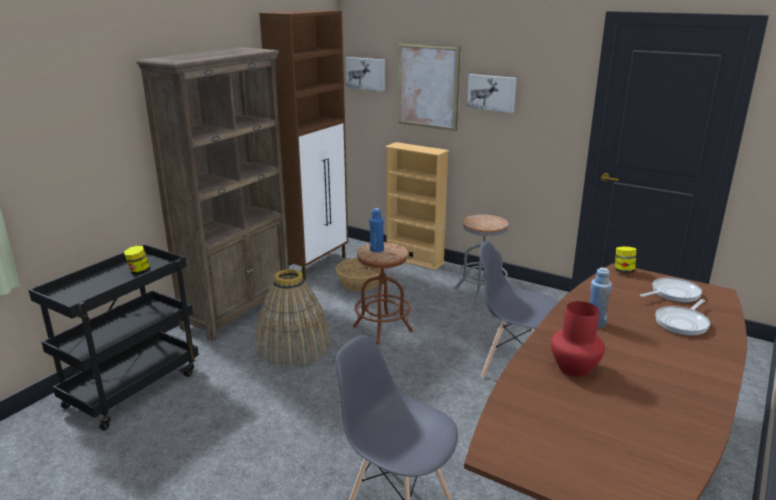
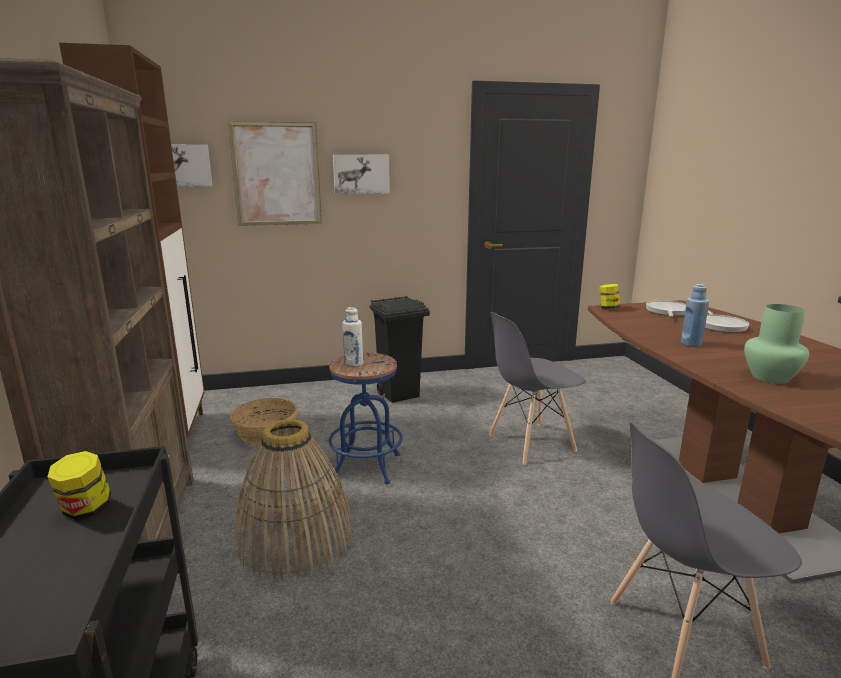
camera: 45 degrees left, 5 degrees down
(376, 250) = (353, 363): blue bottle -> white bottle
(382, 329) = (366, 466): brown stool -> blue stool
(414, 260) = (290, 390): beige bookcase -> none
(481, 292) = (400, 395): grey stool -> black trash can
(575, 369) = (771, 377): red vase -> green vase

